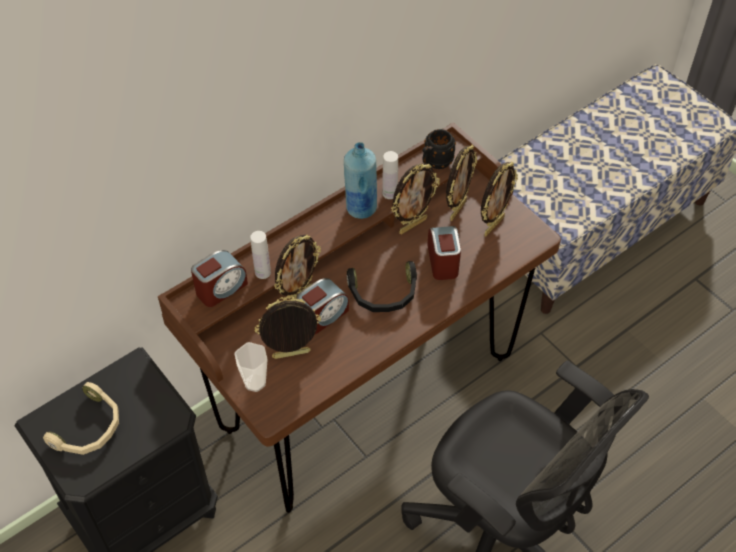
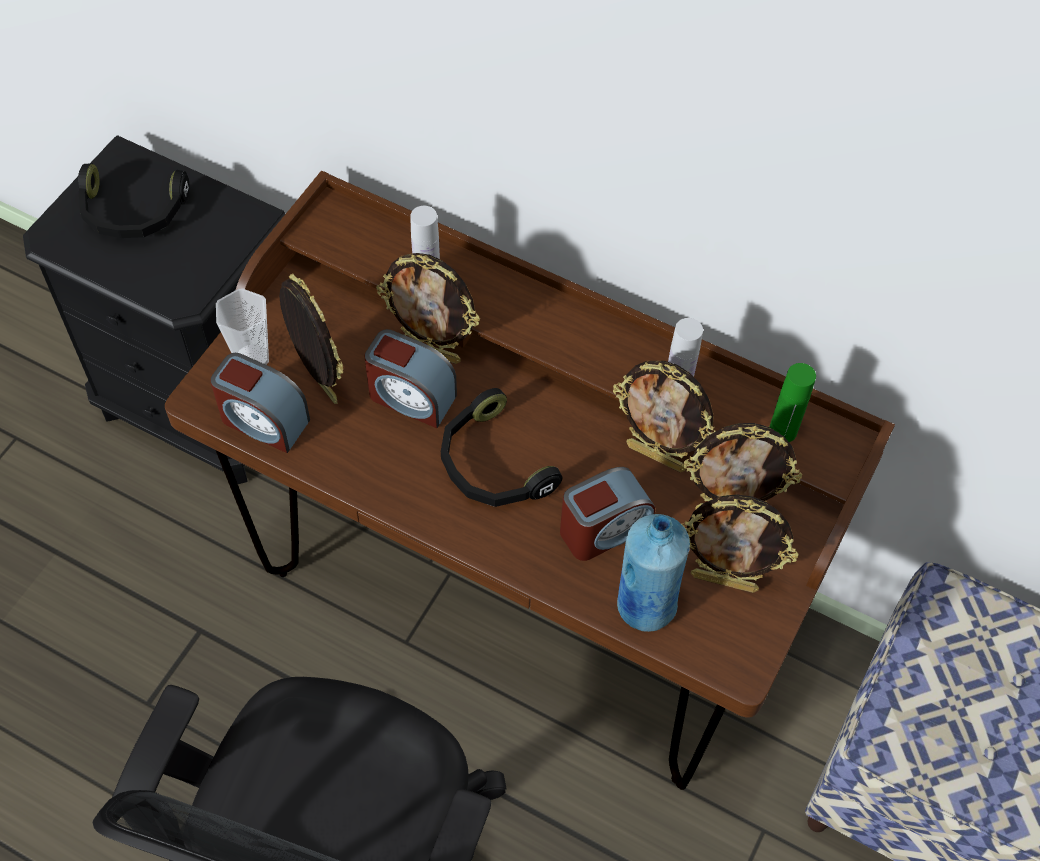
camera: 65 degrees right, 5 degrees up
(90, 428) = (132, 213): beige headphones -> black headphones
(221, 288) = (373, 239): alarm clock -> alarm clock (263, 421)
(360, 208) = (622, 357): blue bottle -> blue bottle (645, 605)
(435, 164) = (783, 431): black mug -> green bottle

